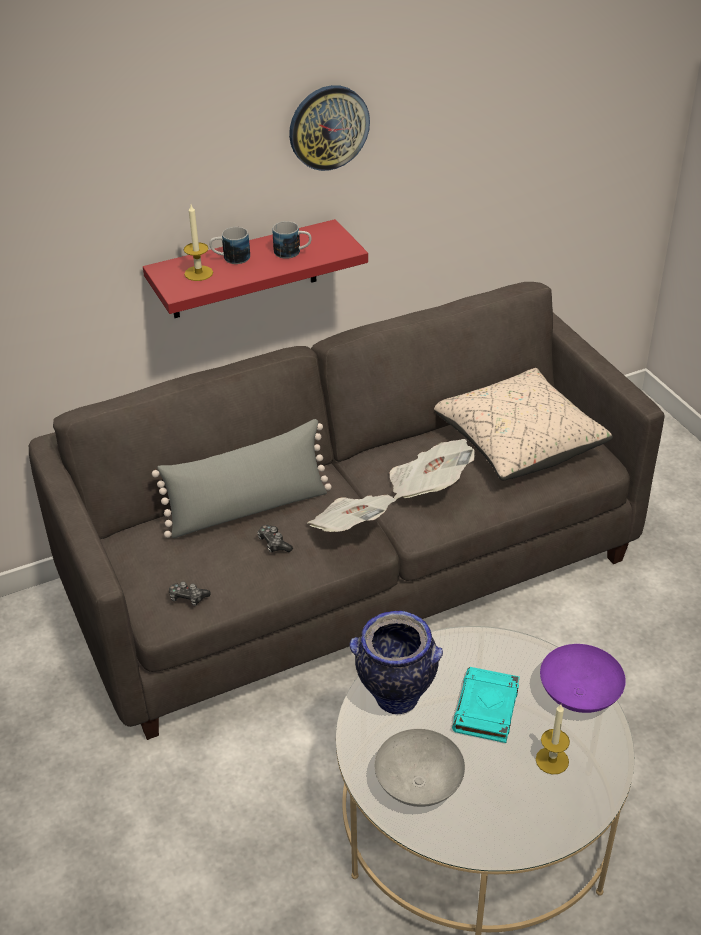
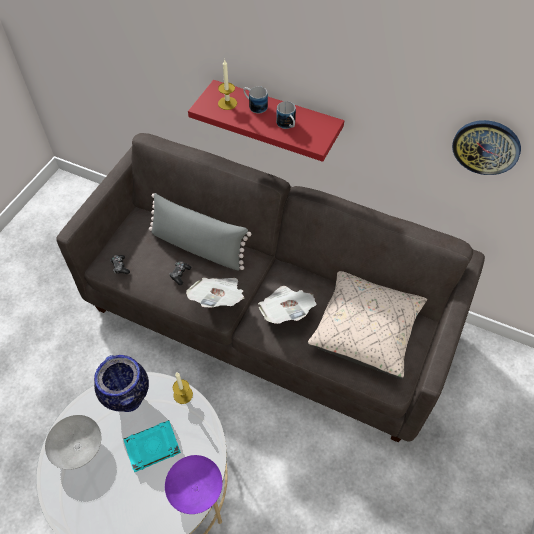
camera: 50 degrees right, 15 degrees up
(328, 127) = (349, 57): wall clock -> wall clock (486, 147)
(552, 760) = (138, 503): candle -> candle (183, 394)

